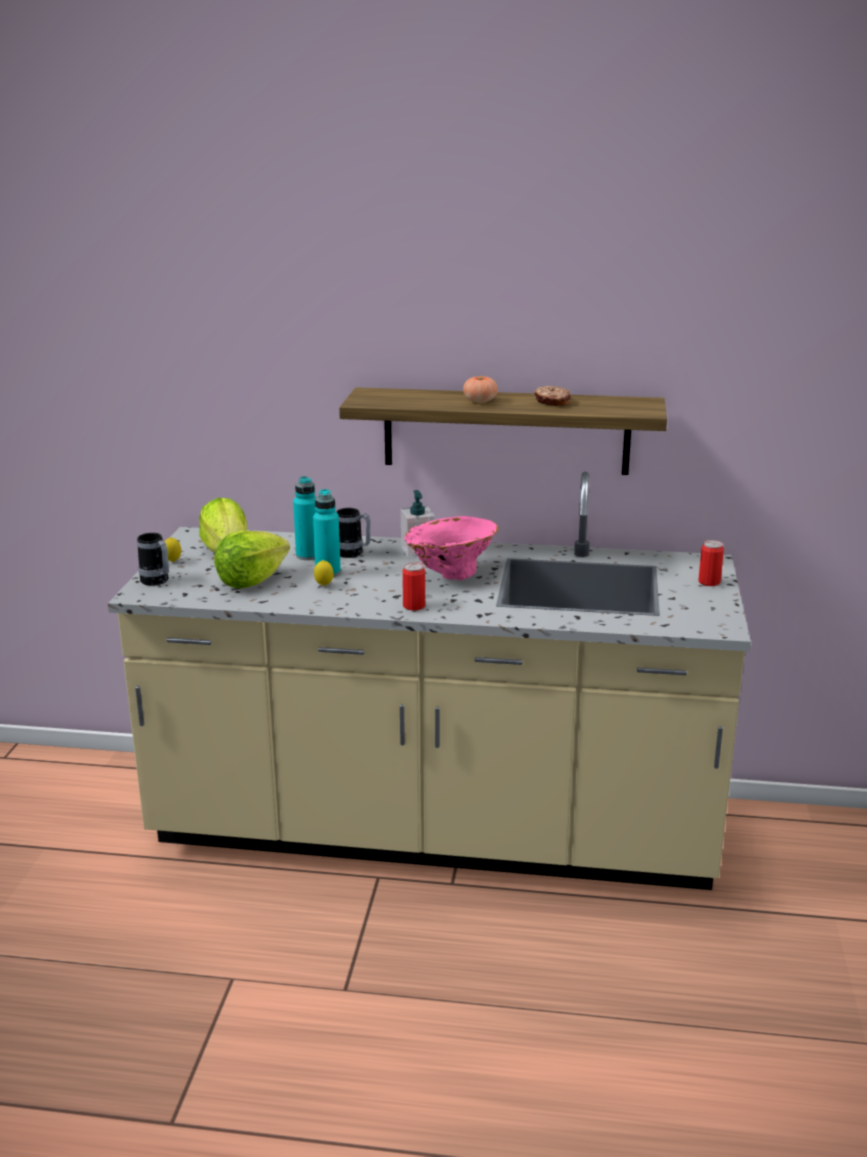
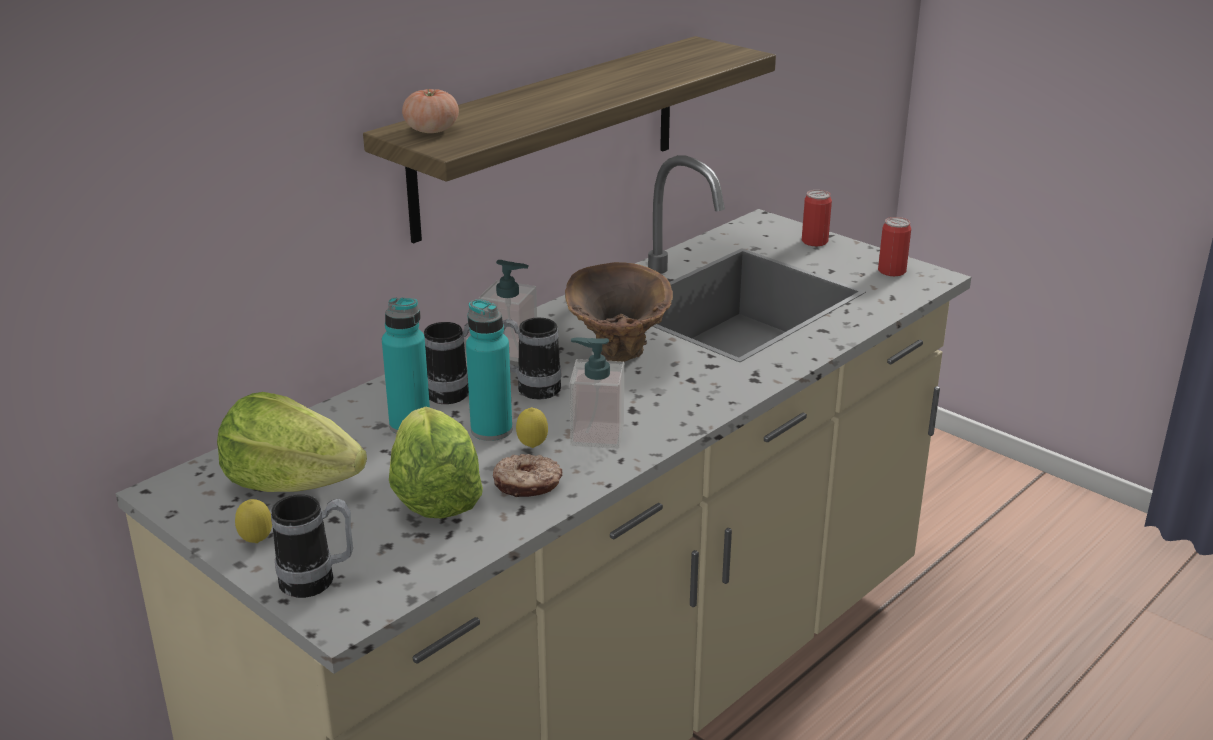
camera: 55 degrees left, 5 degrees up
(357, 595) = (597, 434): none -> soap dispenser
(383, 567) = (531, 388): none -> mug
(414, 606) = (679, 409): can -> can (892, 271)
(450, 575) = (616, 357): pink vase -> brown vase
(480, 401) = (565, 97): tomato -> tomato (431, 130)
(552, 402) = (631, 73): donut -> donut (527, 485)

